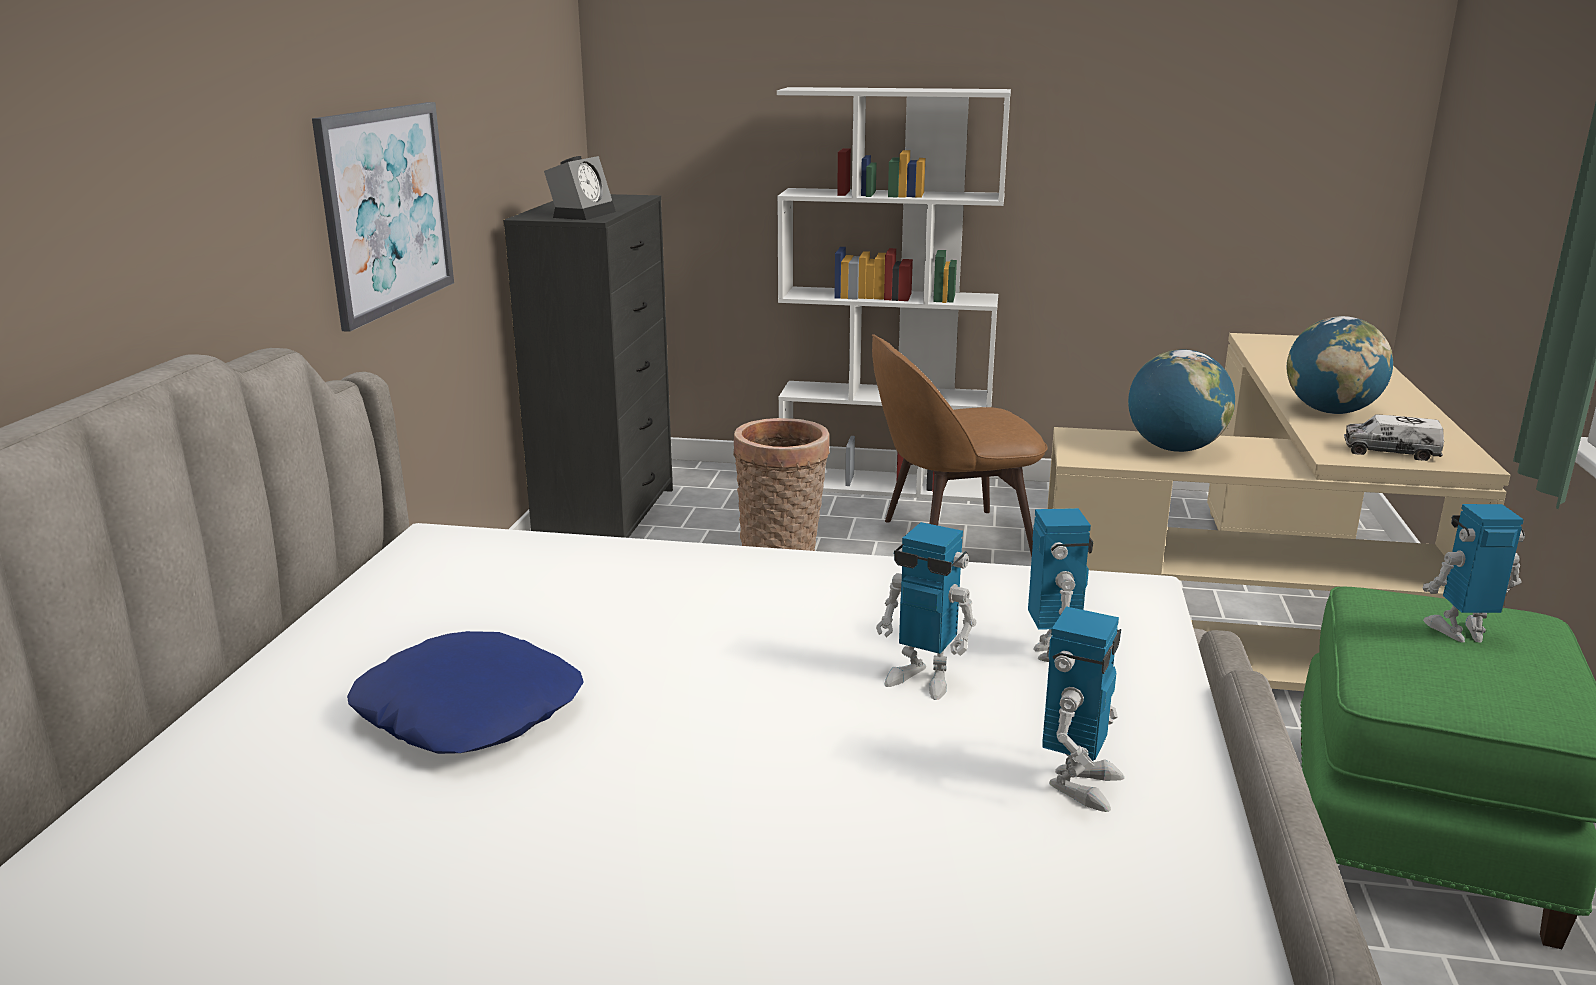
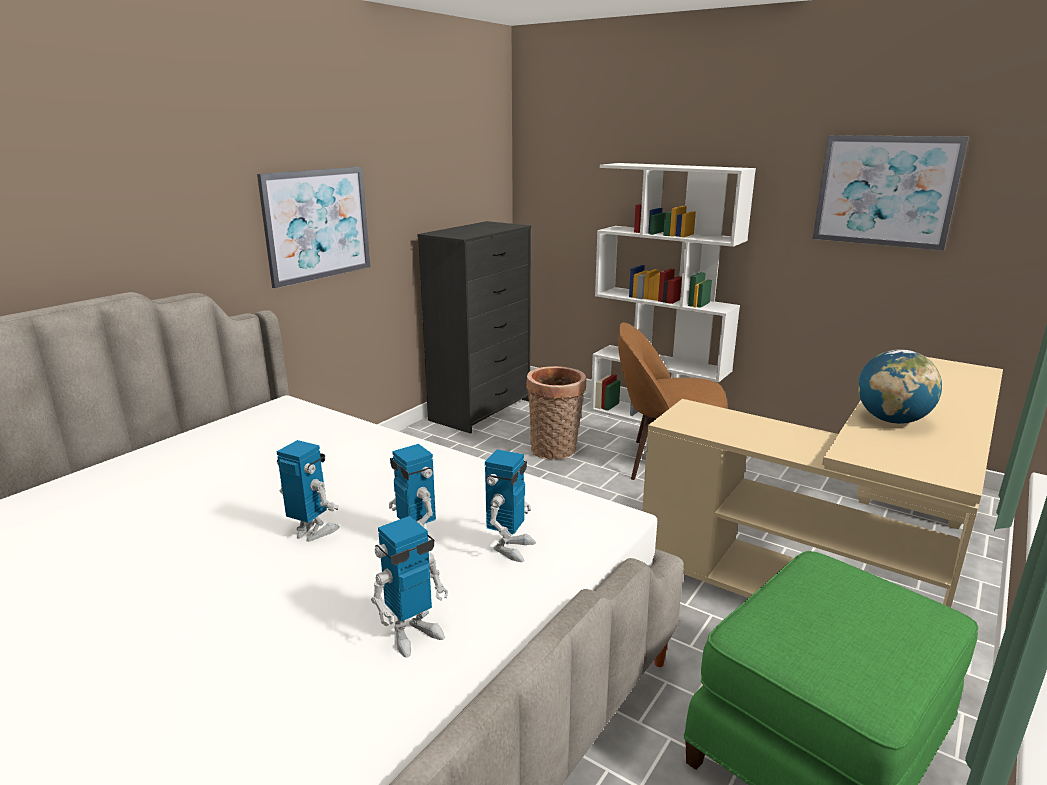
camera: 25 degrees right, 0 degrees up
(470, 710) = (182, 500): blue pillow -> none
(582, 214) = (463, 233): alarm clock -> none
(1174, 449) = (745, 427): globe -> none
(1190, 116) = (885, 191): none -> picture
(1390, 452) = (897, 459): toy truck -> none
(1460, 632) = (854, 609): toy robot -> toy robot (312, 532)

